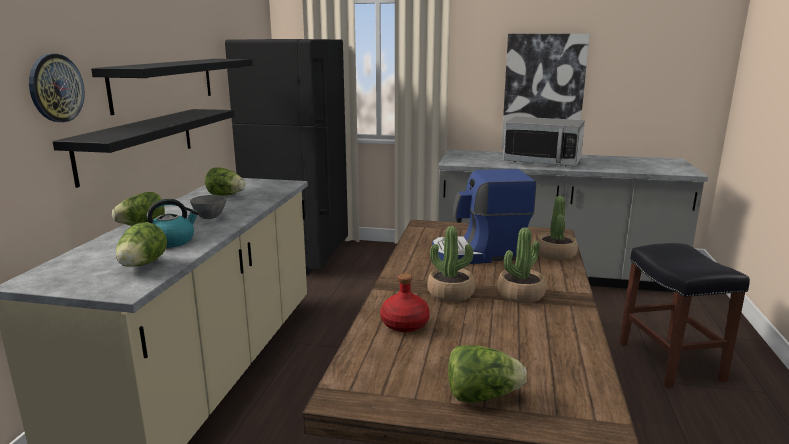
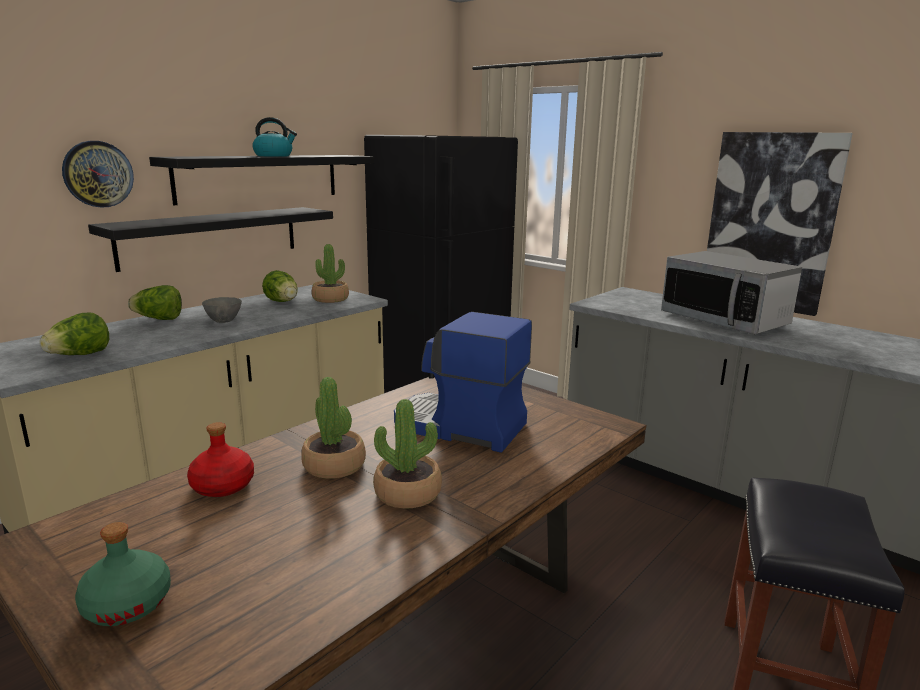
camera: 30 degrees right, 0 degrees up
(172, 241) = (147, 338): kettle -> kettle (274, 156)
(482, 396) = (127, 604): lettuce -> green bottle
(556, 254) = (554, 453): potted plant -> potted plant (330, 299)

